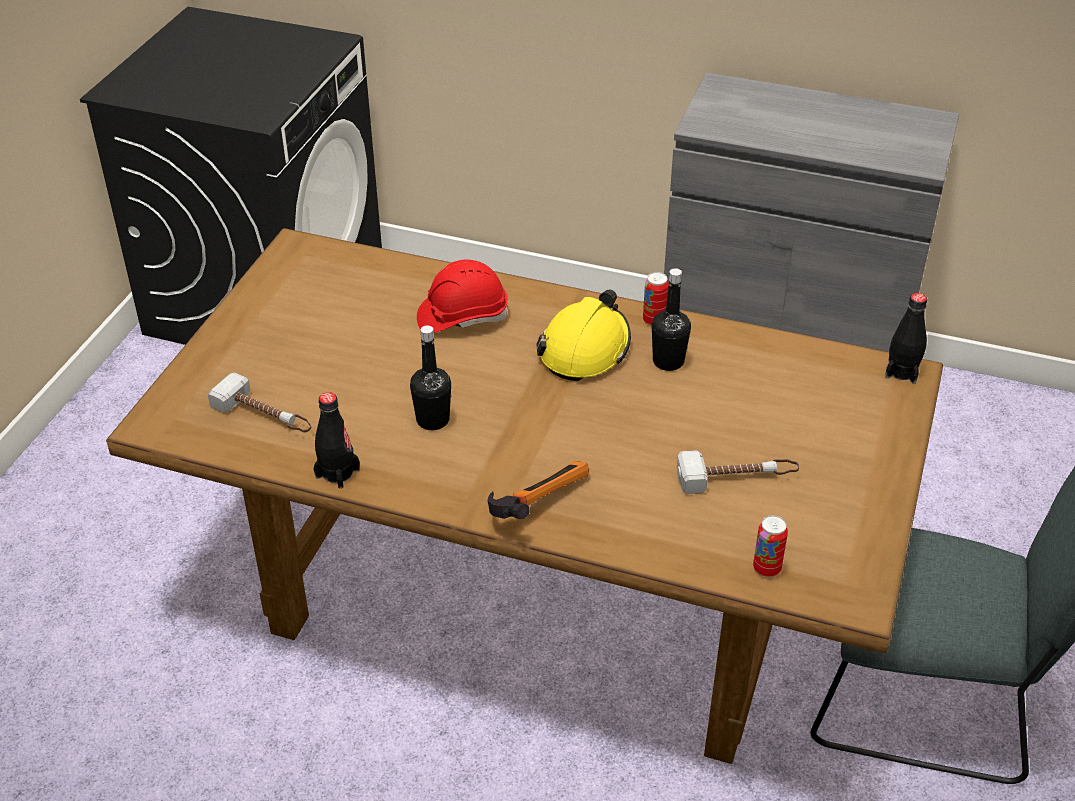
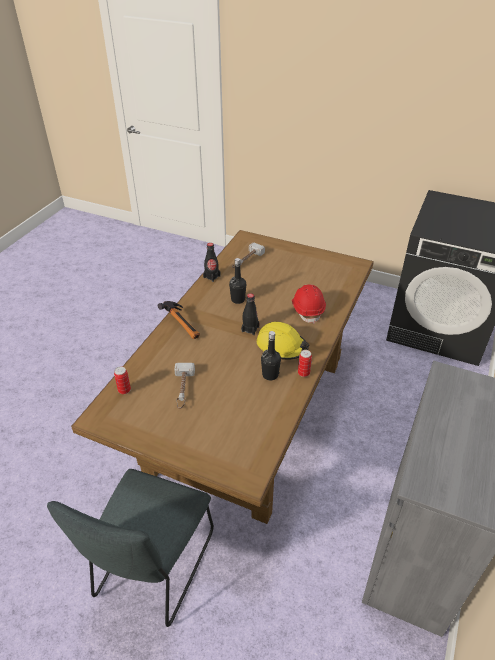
camera: 95 degrees right, 0 degrees up
(902, 371) = (253, 475): black bottle -> black bottle (250, 329)

